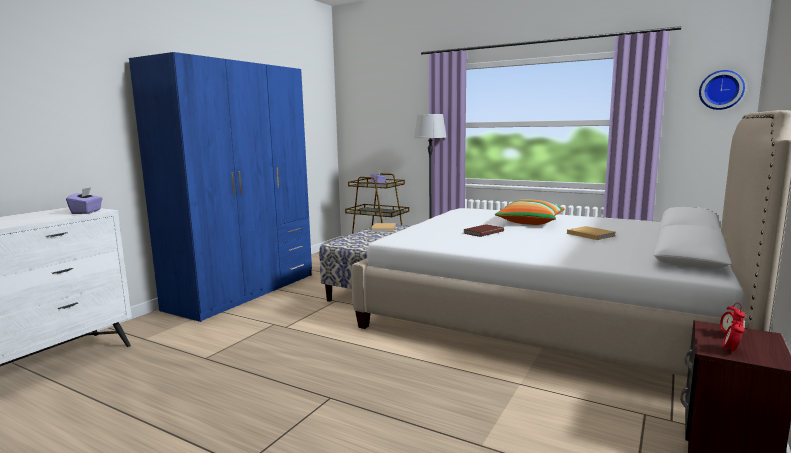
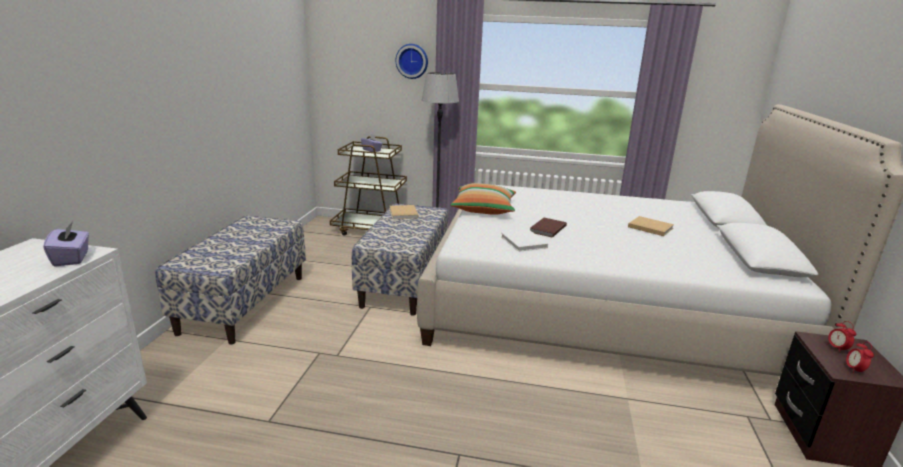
camera: 20 degrees left, 10 degrees up
(244, 291) = (244, 303): blue wardrobe -> bench
(449, 238) = (524, 243): none -> white book
(530, 222) = (577, 209): pillow -> pillow (484, 209)
(721, 90) = (739, 71): wall clock -> wall clock (412, 61)

